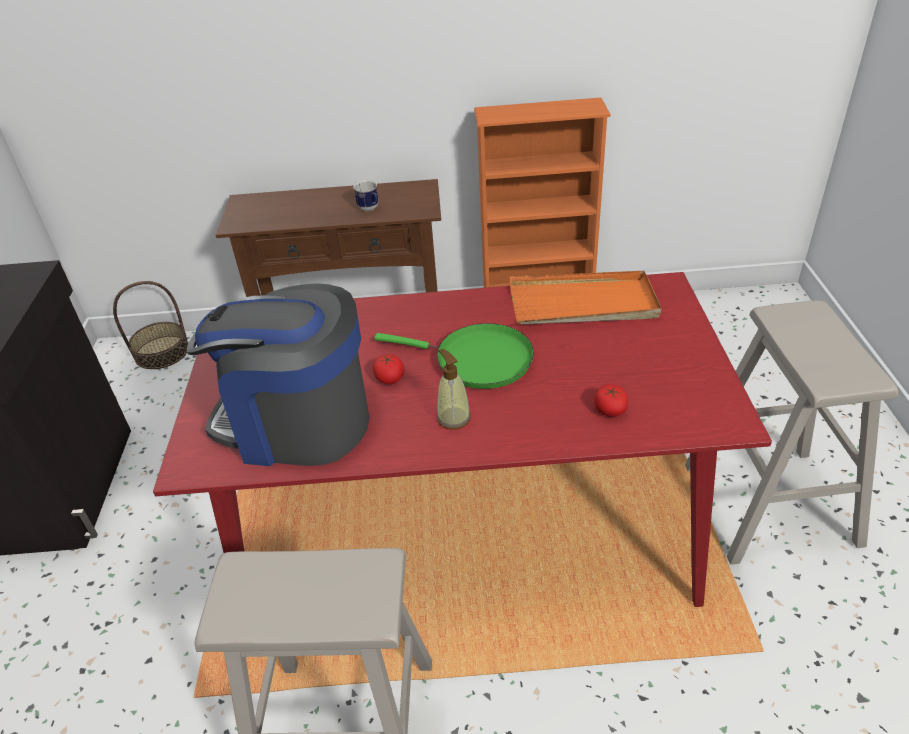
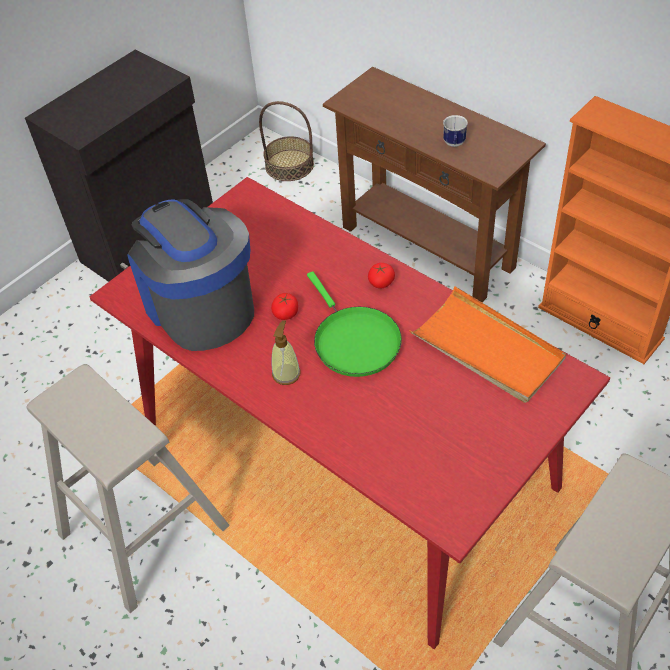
camera: 45 degrees right, 10 degrees up
(610, 410) = (387, 447): tomato -> tomato (381, 282)

